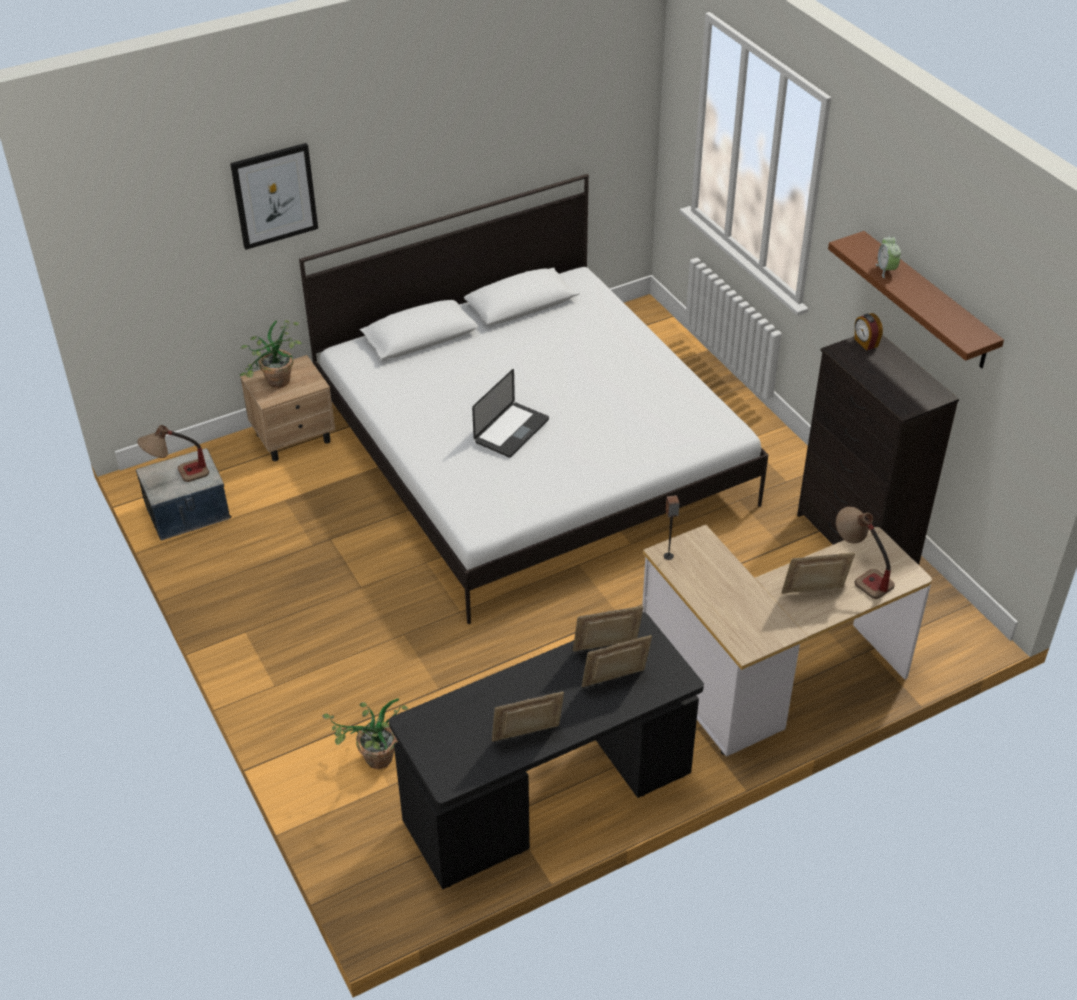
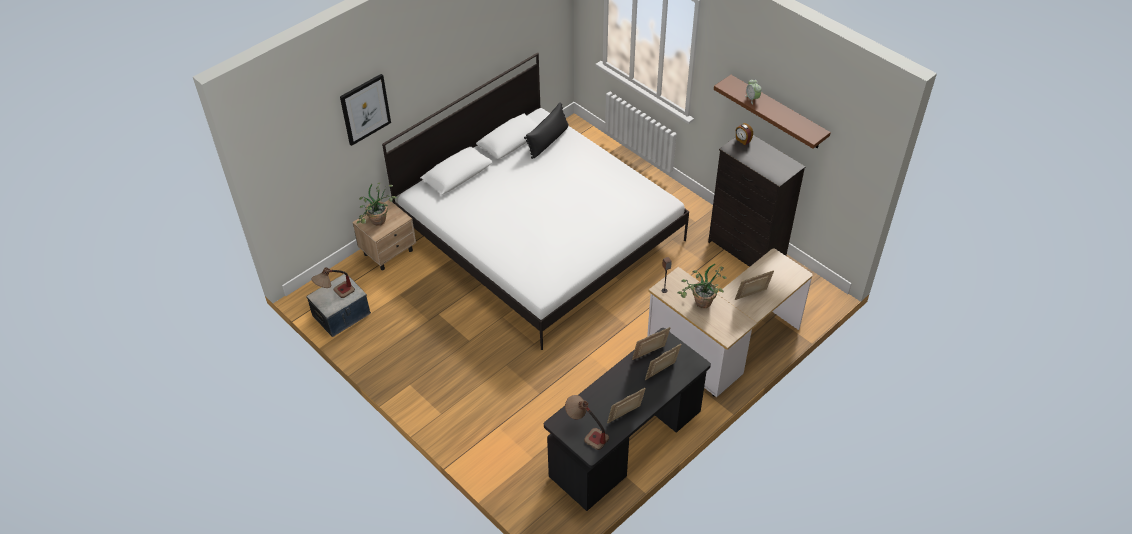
camera: 15 degrees left, 5 degrees up
(372, 762) = (517, 446): potted plant -> potted plant (700, 305)
(511, 431) = (538, 227): laptop -> none
(577, 313) = (548, 140): none -> black pillow
(859, 574) = (772, 279): table lamp -> table lamp (586, 433)

